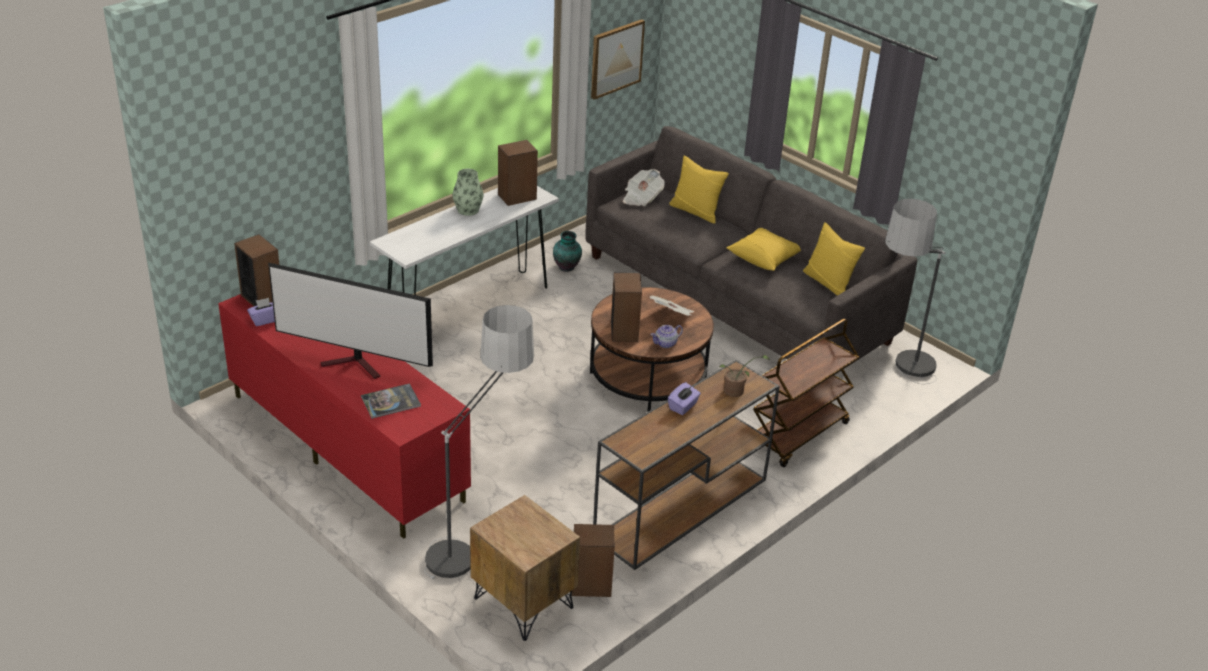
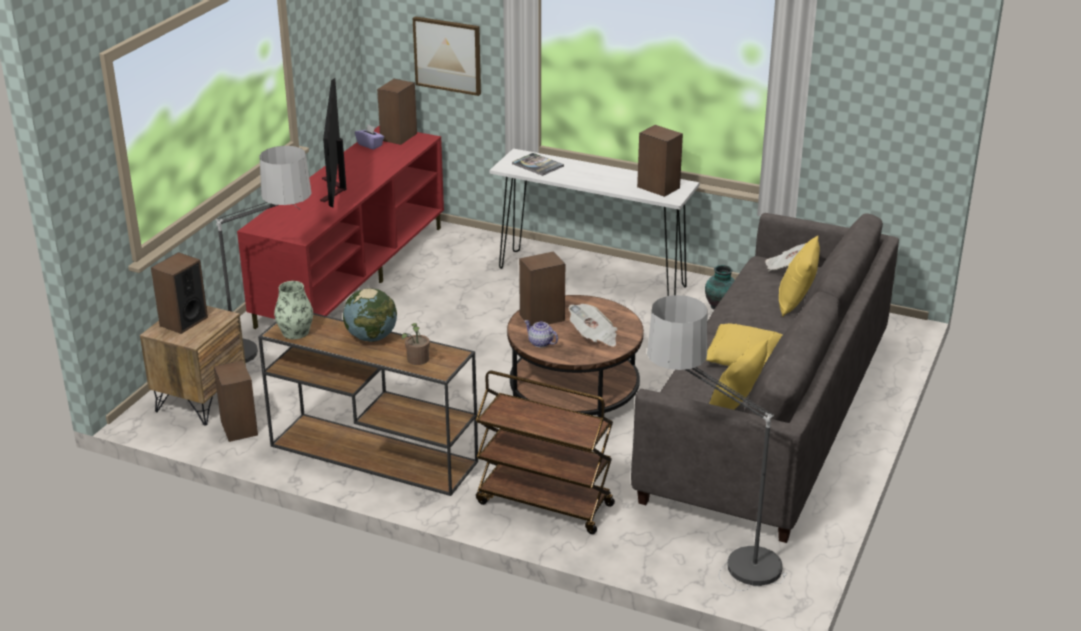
camera: 70 degrees right, 5 degrees down
(391, 402) = (293, 214): book -> book (537, 165)
(468, 210) = (609, 172): vase -> vase (295, 332)
(517, 535) = (183, 321): none -> speaker
(616, 58) = (875, 120): picture -> picture (448, 55)
(683, 406) = (372, 337): purple tissue box -> globe

